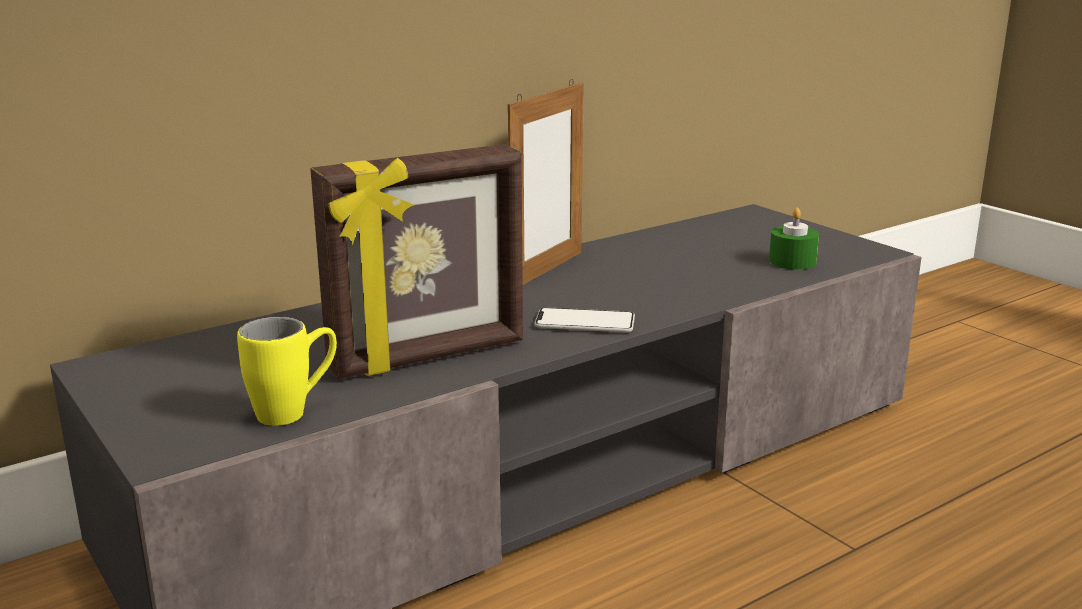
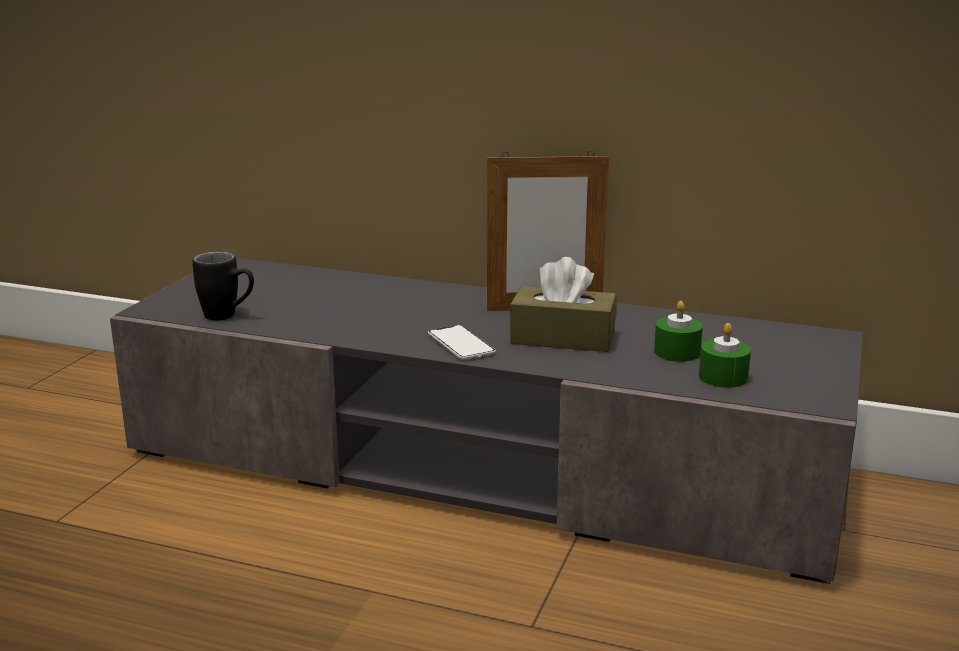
camera: 55 degrees right, 0 degrees up
(295, 411) = (228, 316): yellow mug -> black mug
(429, 357) = (341, 322): picture frame -> none
(631, 284) = (562, 338): none -> brown tissue box
(721, 259) = (677, 352): none -> green candle

